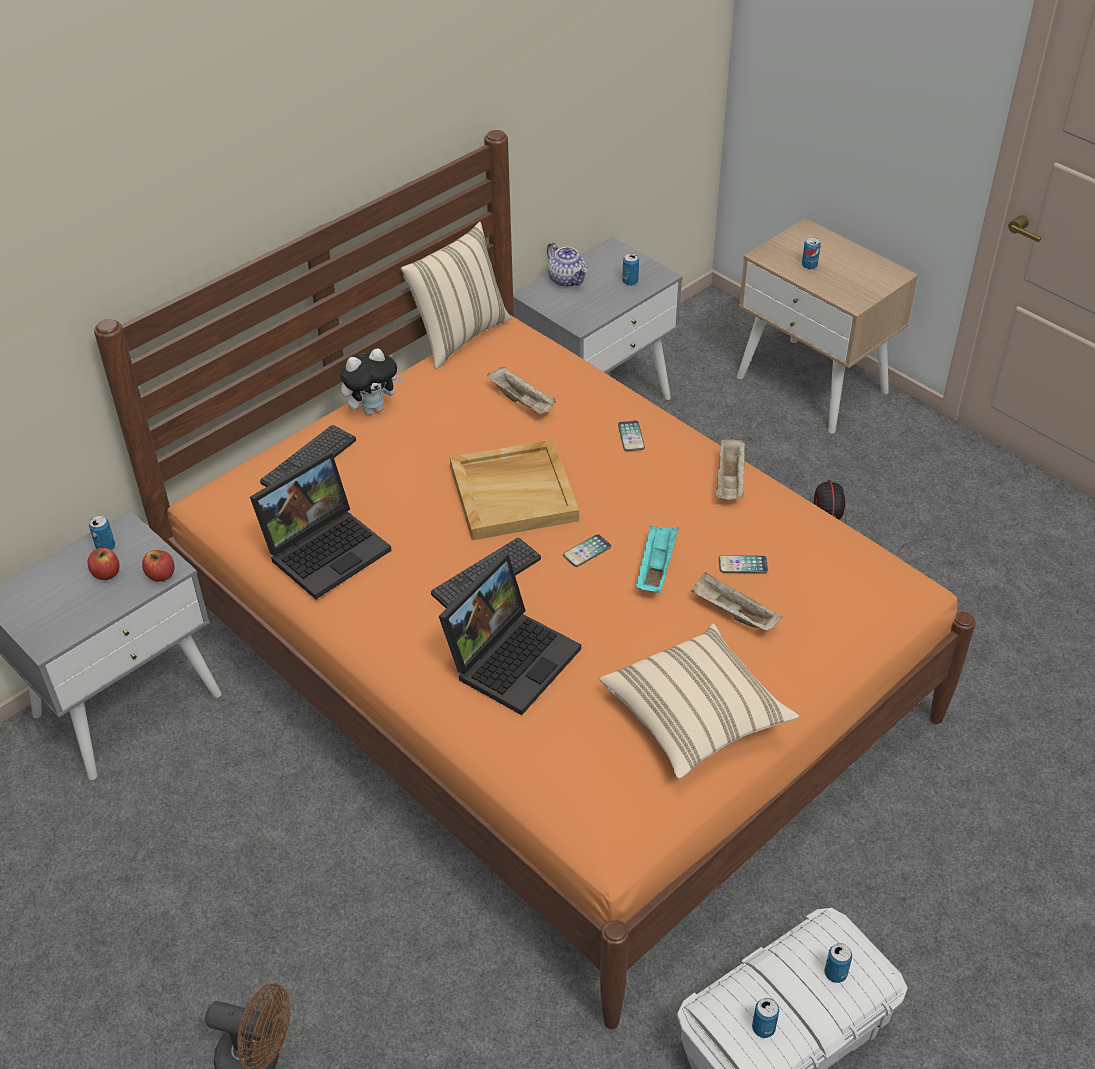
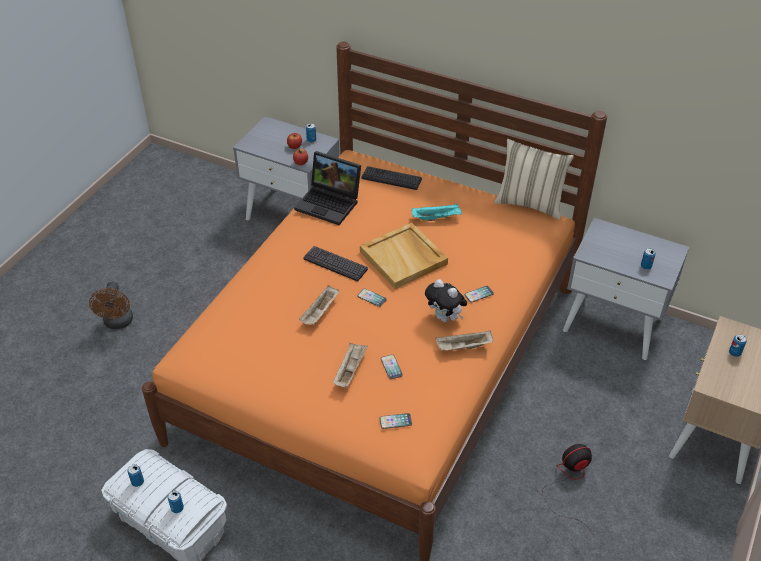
camera: 70 degrees right, 0 degrees up
(373, 408) = (446, 189): plush toy -> plush toy (445, 318)
(512, 657) = (282, 288): laptop -> none
(522, 402) = (483, 242): beige tray -> beige tray (320, 313)
(567, 279) = (627, 238): teapot -> none
(655, 568) = (371, 329): turquoise tray -> turquoise tray (436, 217)
(695, 717) = (267, 370): beige pillow -> none
(848, 588) = (395, 421): none -> phone

